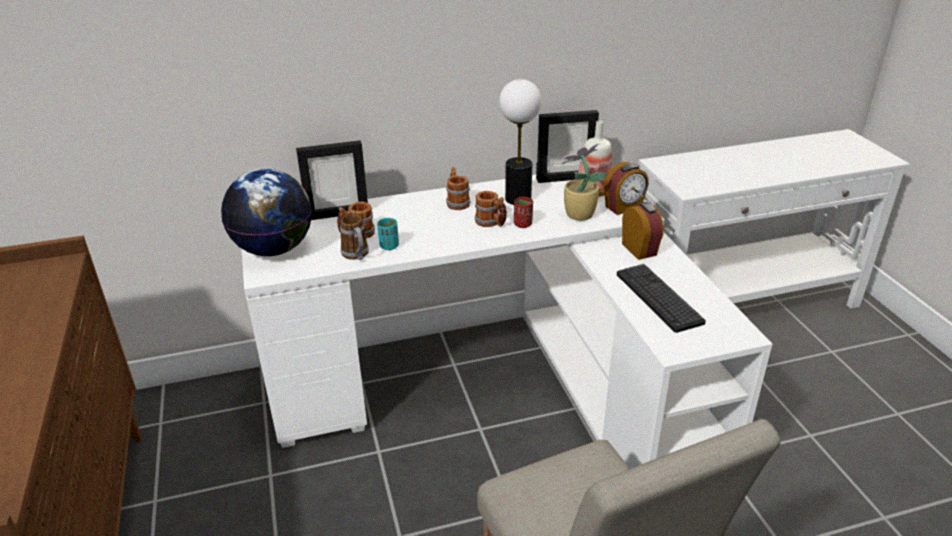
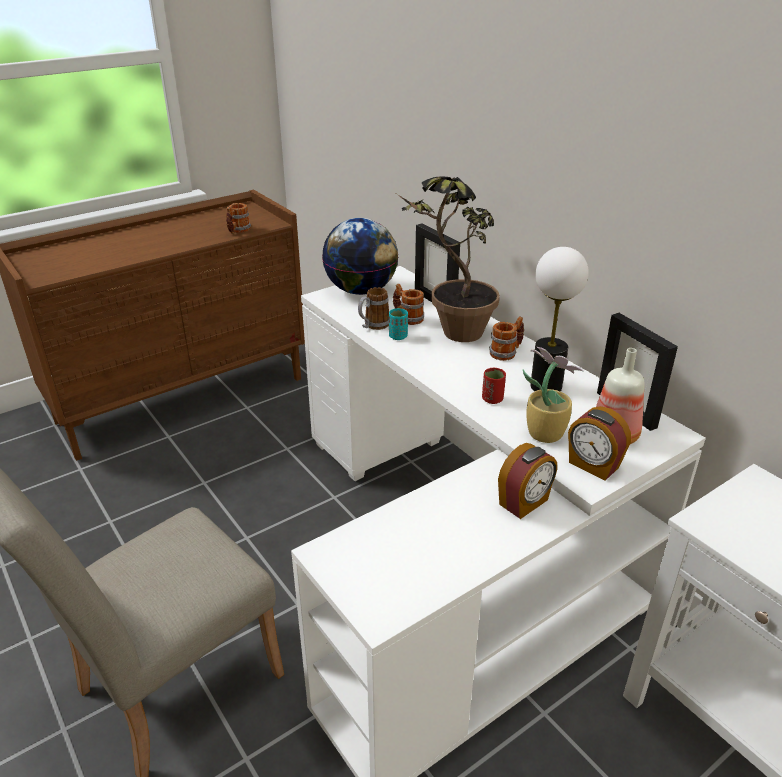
camera: 70 degrees right, 0 degrees up
(413, 220) = (452, 337): none -> potted plant
(491, 223) = (480, 380): mug -> mug (238, 231)
(658, 298) = (423, 531): keyboard -> none

